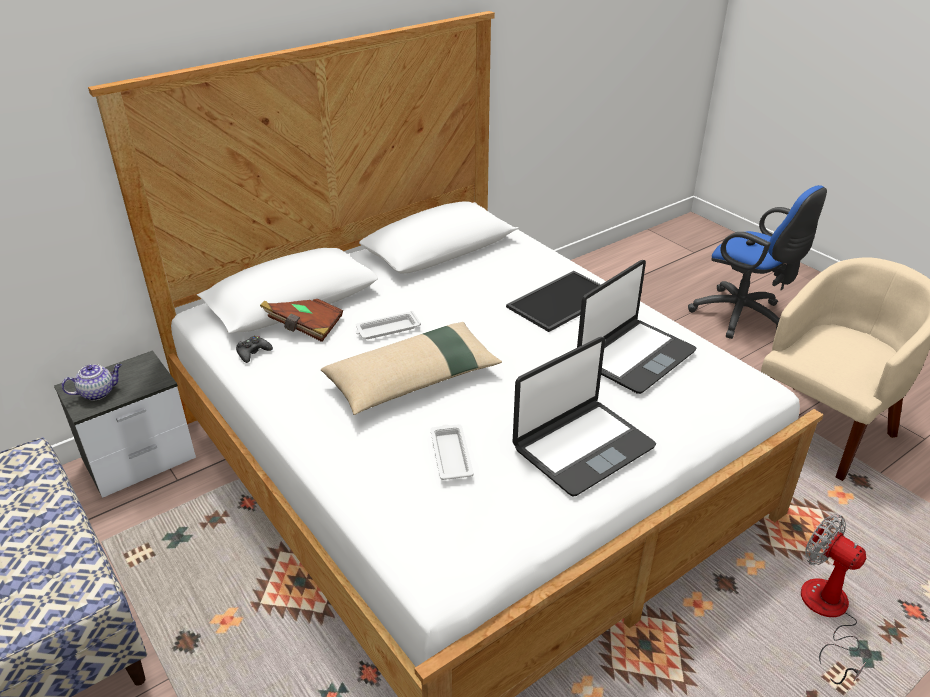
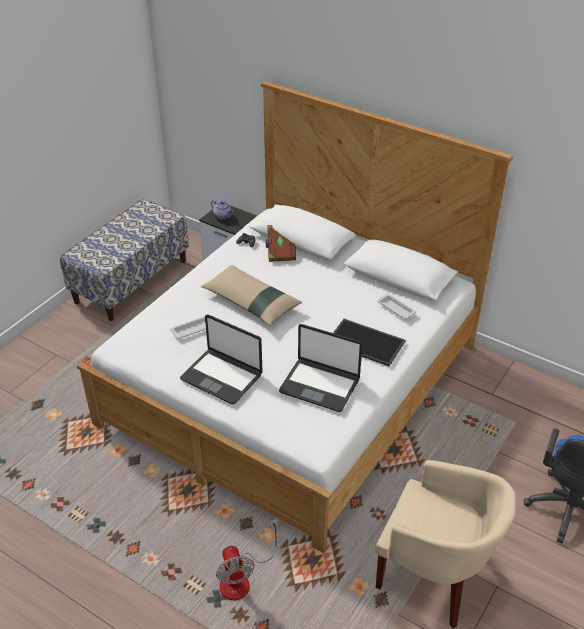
camera: 70 degrees right, 5 degrees up
(387, 329) = (293, 280): white tray -> white tray (395, 308)
(826, 614) = (242, 578): fan -> fan turned 135 degrees clockwise

